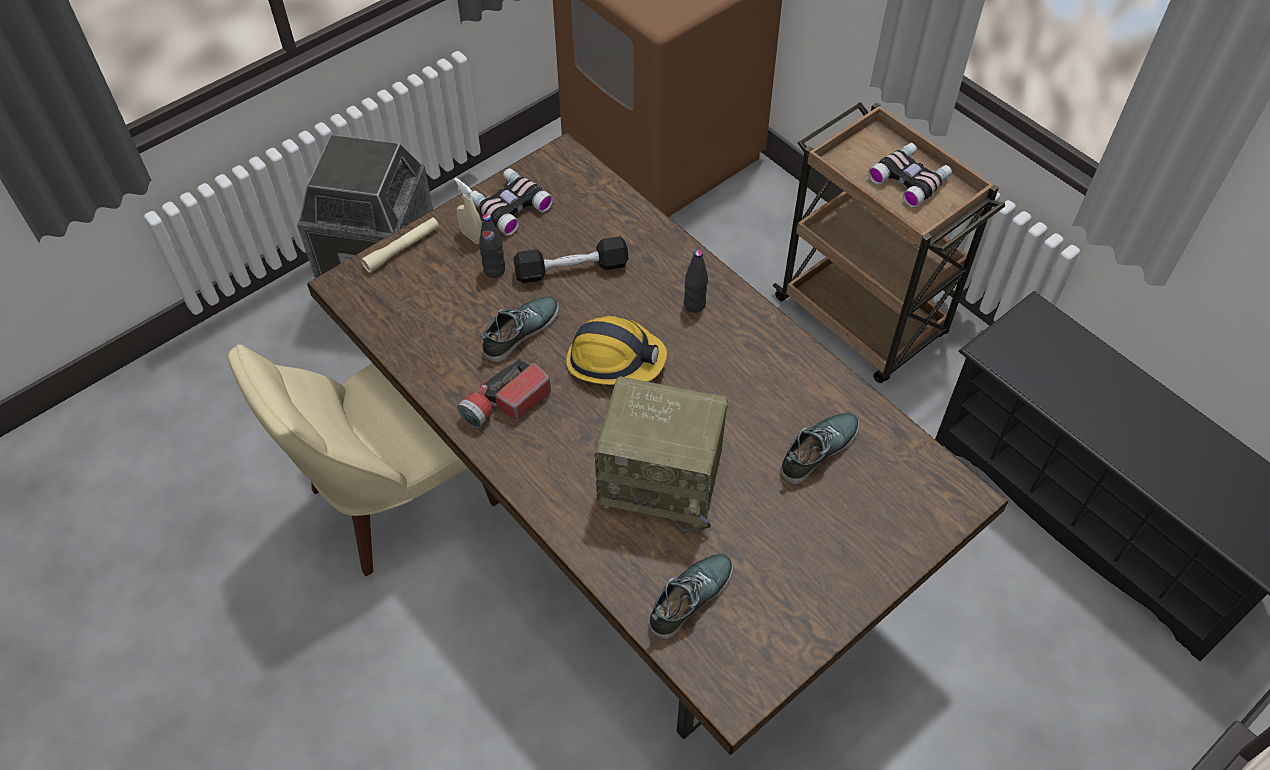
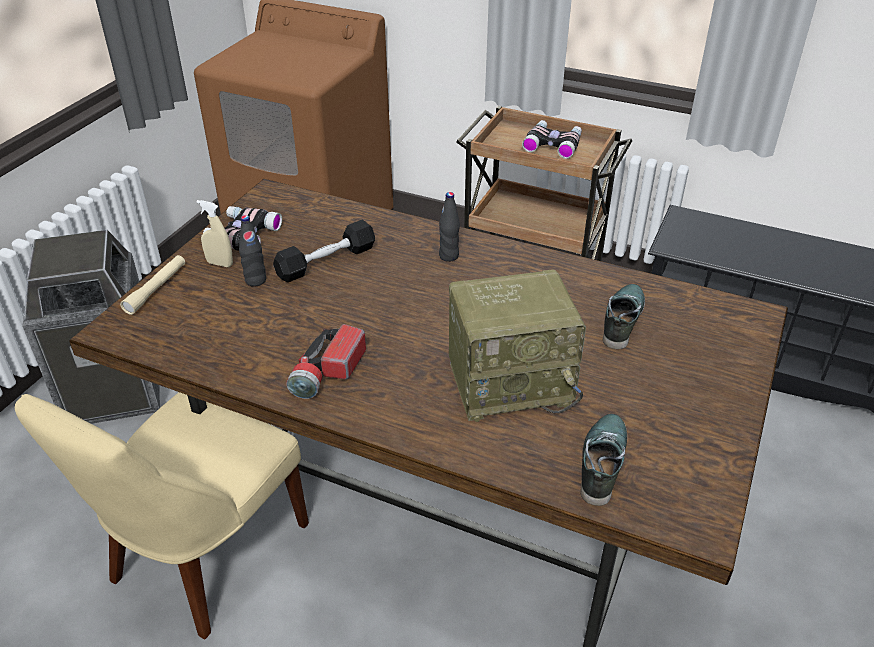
camera: 25 degrees left, 15 degrees down
(520, 331) = (307, 316): shoe -> none
(614, 360) = (407, 311): hard hat -> none

